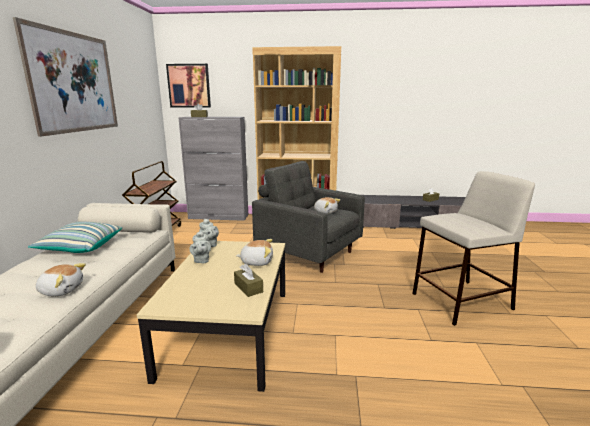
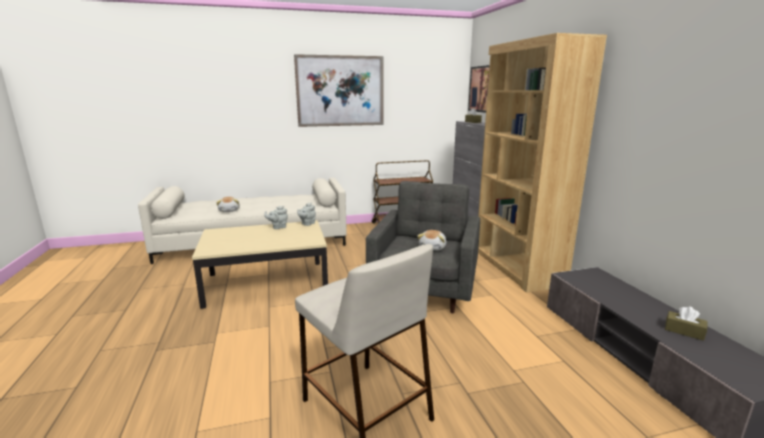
camera: 70 degrees right, 0 degrees up
(80, 247) = (288, 199): pillow -> none
(248, 287) = (236, 246): brown tissue box -> none
(257, 262) = (281, 241): plush toy -> none

